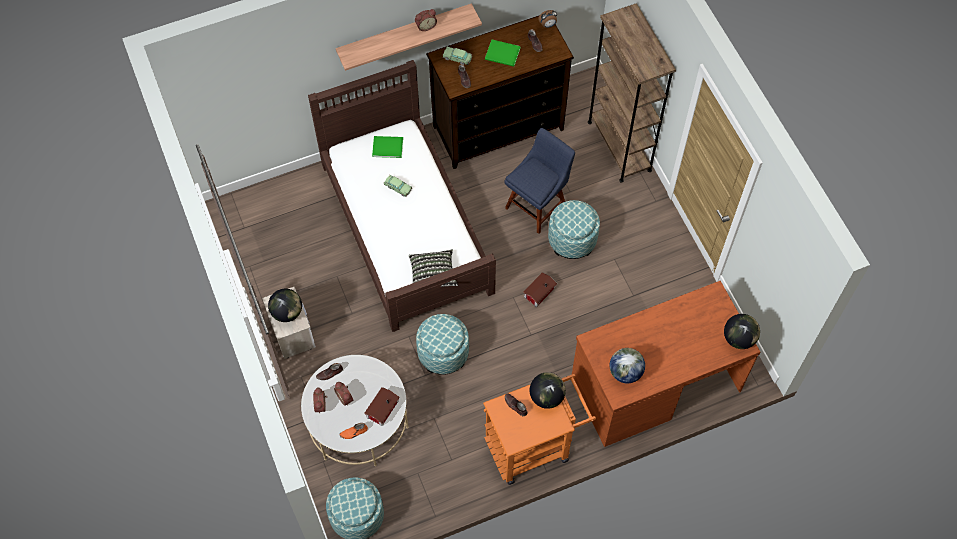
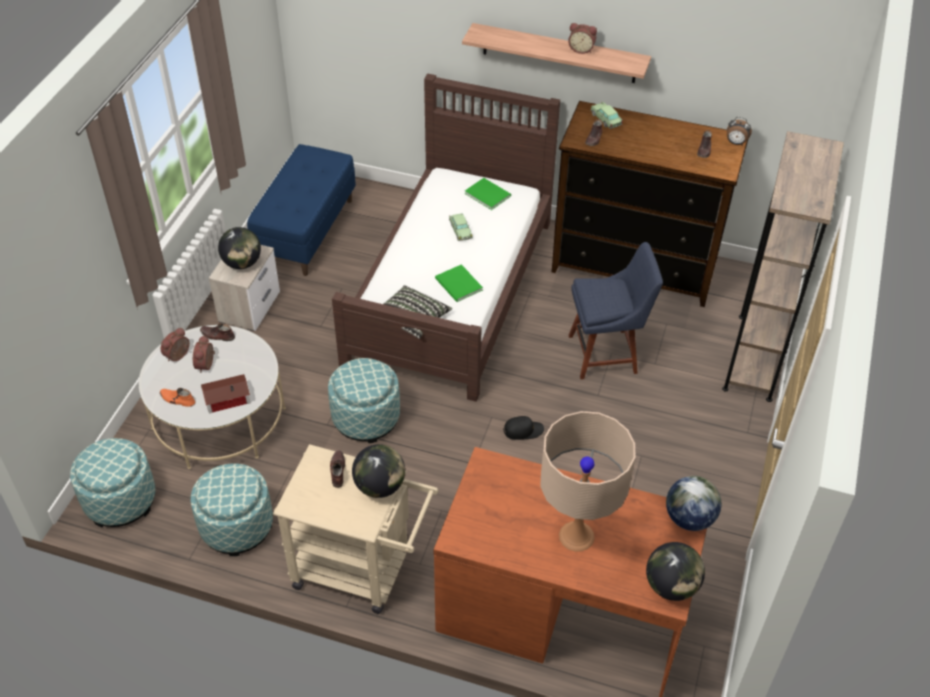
camera: 40 degrees right, 15 degrees down
(268, 250) = (306, 231): none -> blue bench
(503, 55) = (658, 141): green book -> green book (458, 285)
(534, 445) = (362, 570): orange cart -> beige cart
(538, 292) = (523, 430): toy house -> black cap
(572, 240) = (611, 407): ottoman -> ottoman (236, 526)
(625, 372) = (490, 521): globe -> globe (689, 518)
(673, 347) = (576, 536): none -> beige table lamp

